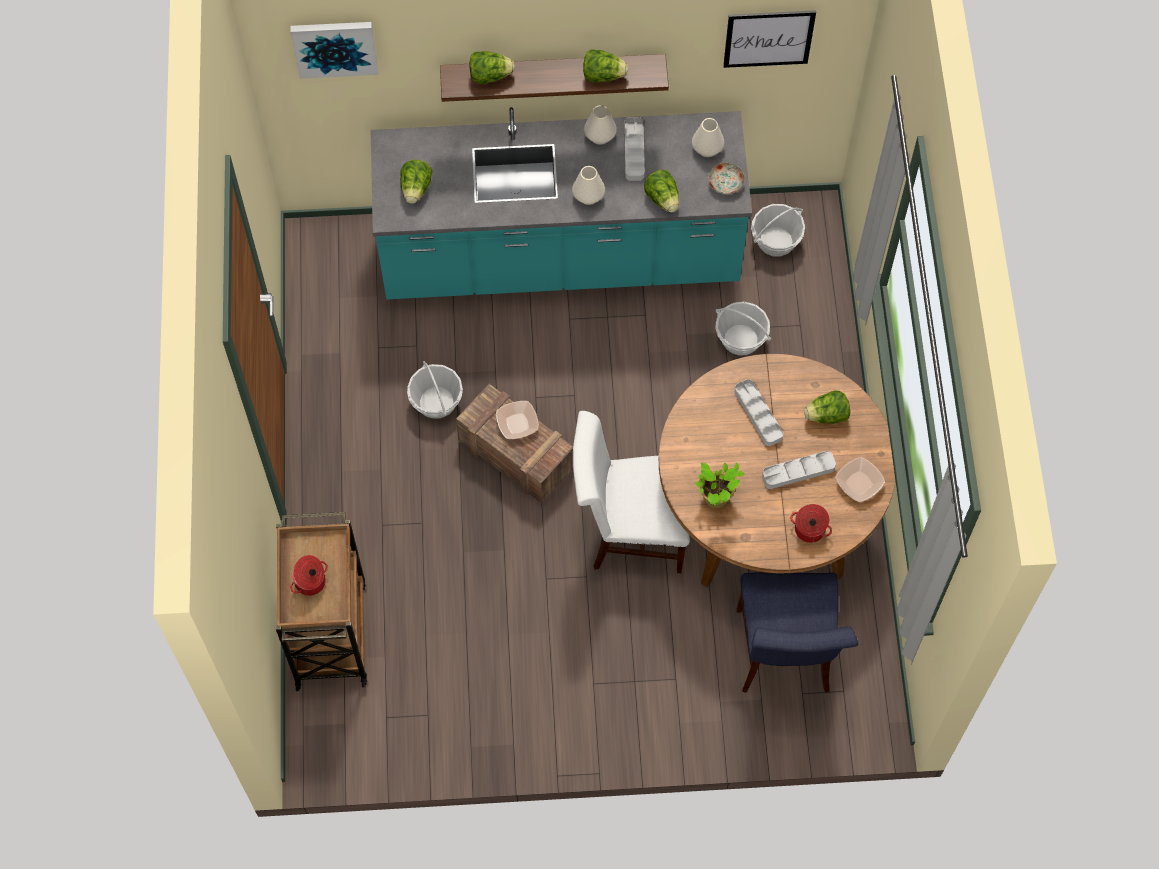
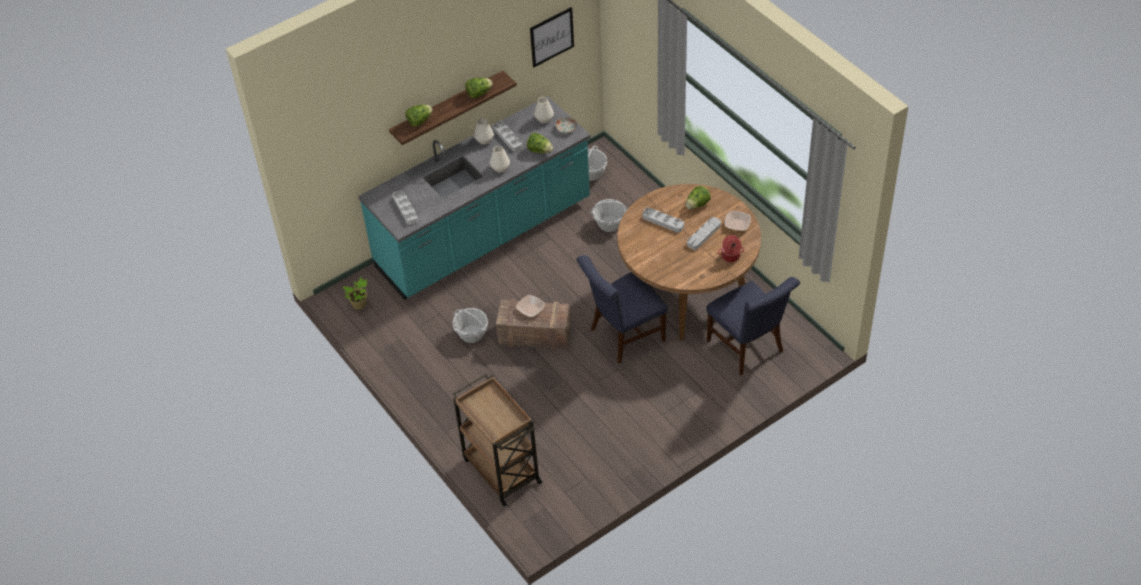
camera: 30 degrees left, 15 degrees down
(311, 582) = (493, 416): cooking pot -> none
(335, 47) = (331, 139): picture -> none
(416, 189) = (405, 209): lettuce -> grey tray
(629, 531) = (623, 336): white chair -> blue chair
(716, 499) = (673, 267): potted plant -> potted plant (360, 305)

